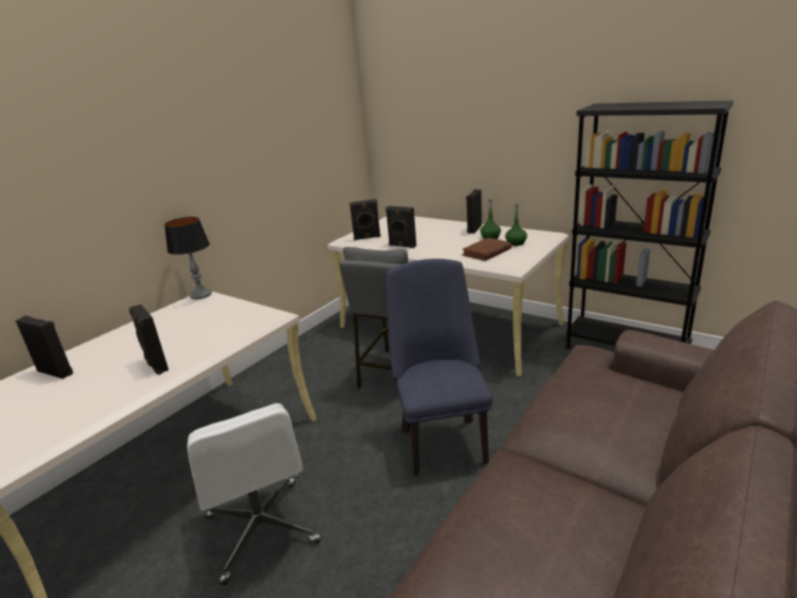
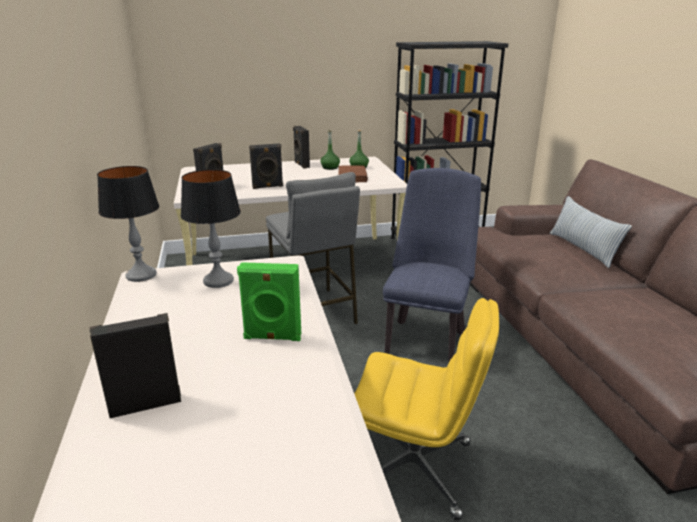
camera: 50 degrees left, 0 degrees up
(155, 365) = (272, 337): black speaker -> green speaker
(217, 314) = (218, 281): none -> table lamp
(262, 530) = (415, 468): white office chair -> yellow office chair
(442, 440) = (426, 338): blue chair -> blue chair turned 75 degrees clockwise
(661, 424) = (583, 249): none -> pillow

